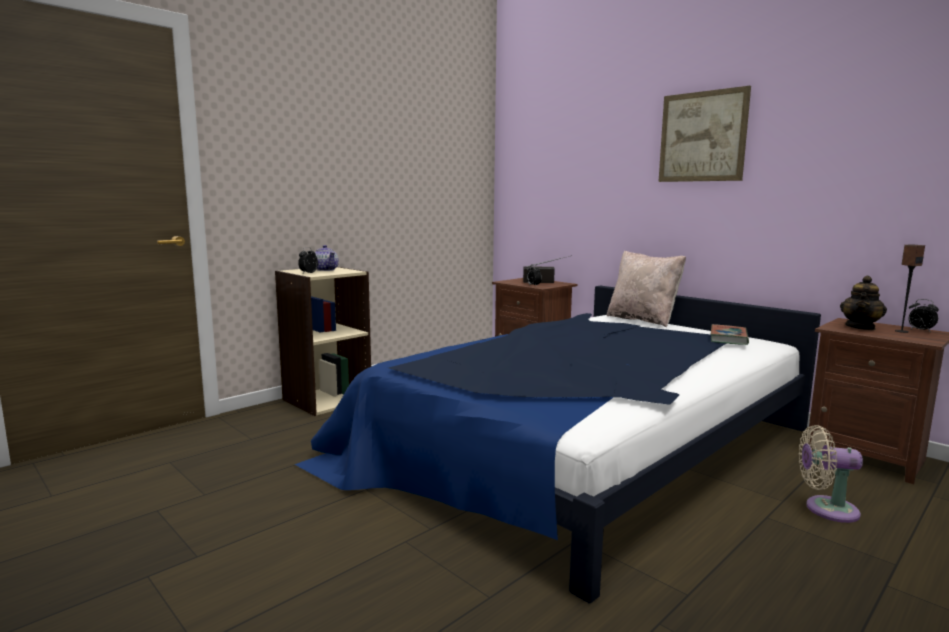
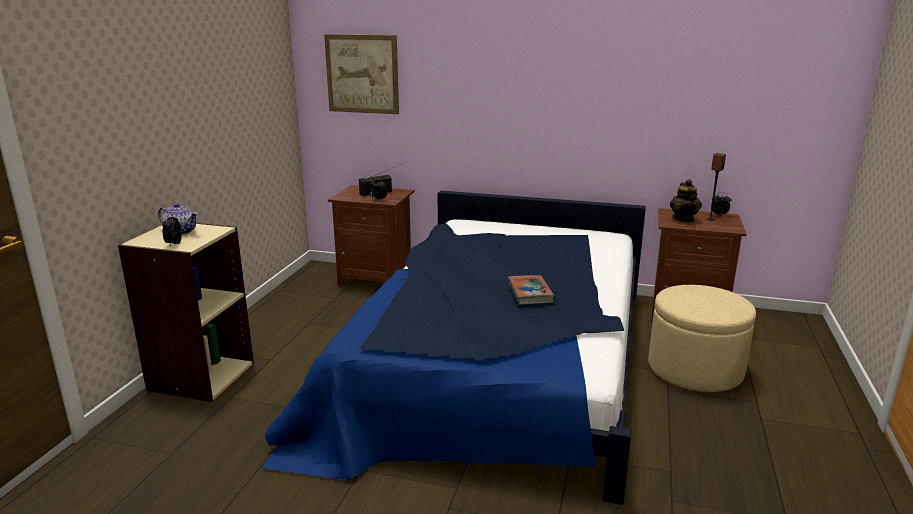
camera: 30 degrees left, 10 degrees up
(643, 320) = (494, 223): beige pillow -> none
(702, 137) = (537, 48): picture -> picture (362, 74)
(728, 338) = (585, 238): book -> book (530, 293)
(826, 509) = (695, 369): beige fan -> beige ottoman

